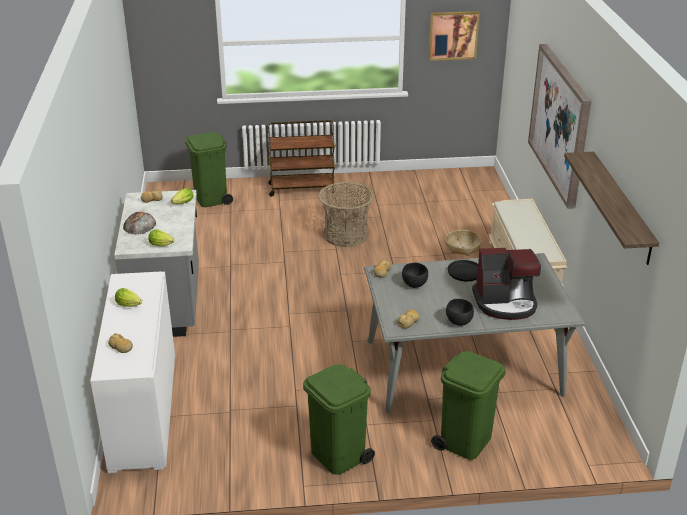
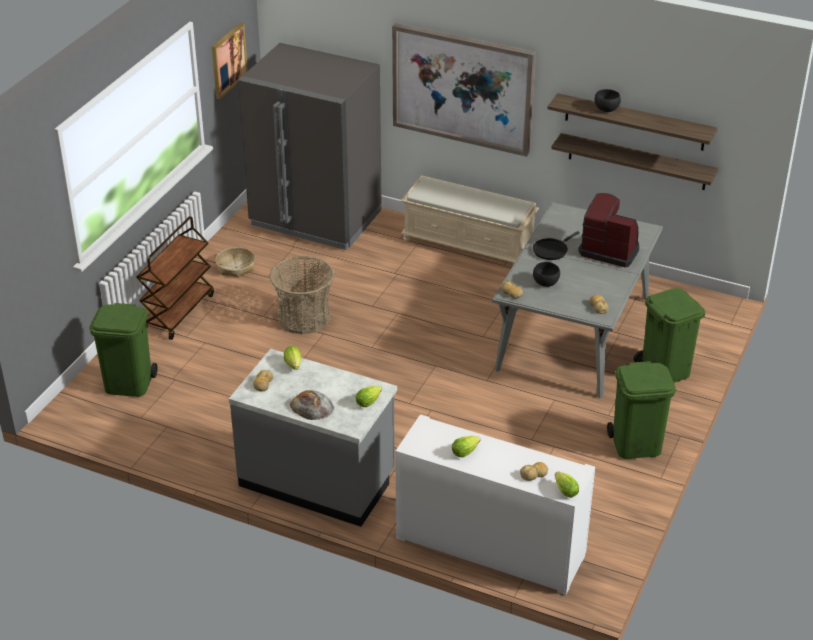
camera: 60 degrees left, 5 degrees up
(109, 369) = (564, 490): none -> lettuce
(458, 322) = (618, 282): black bowl -> black bowl (606, 110)
(462, 247) = (395, 258): basket -> basket (236, 267)
(469, 199) = (316, 219): none -> grey fridge
(505, 303) = (609, 250): coffee machine -> coffee machine turned 90 degrees counterclockwise
(616, 253) = (637, 162): none -> shelf

